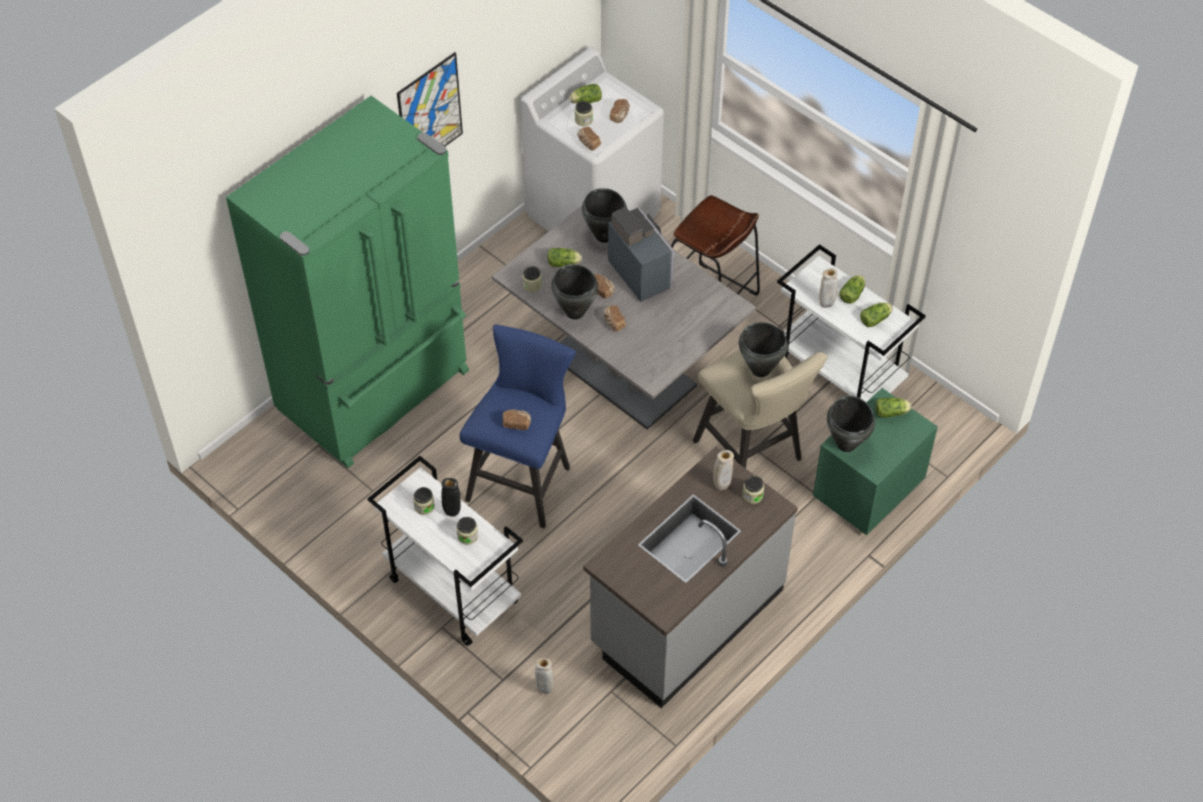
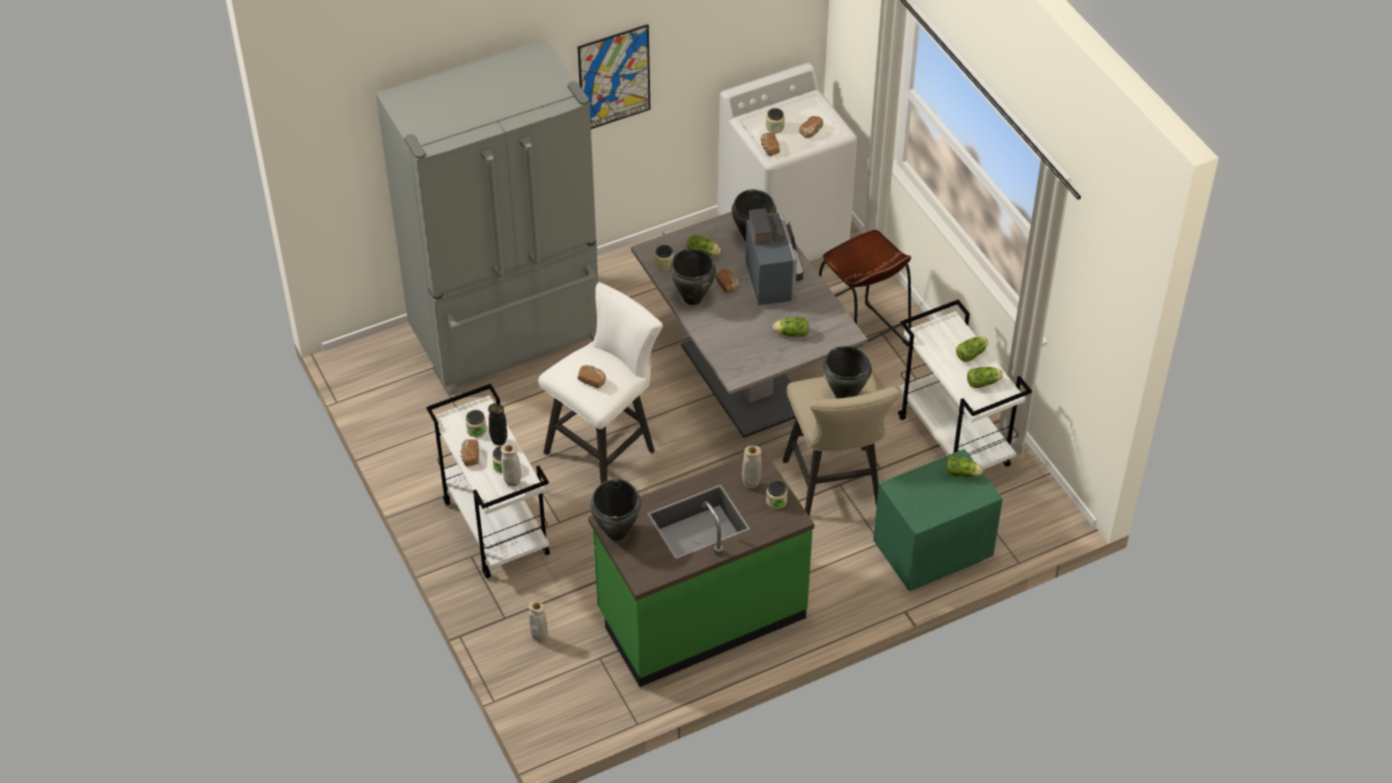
camera: 20 degrees right, 5 degrees down
(377, 392) = (507, 336): green fridge -> grey fridge
(523, 479) = (606, 449): blue stool -> white stool
(585, 101) = (784, 111): lettuce -> lettuce (790, 333)
(613, 322) = (724, 317): bread -> bread (470, 457)
(685, 617) = (700, 615): grey counter -> green counter
(826, 305) = (940, 357): beige vase -> beige vase (512, 483)
(846, 444) = (904, 489): black cooking pot -> black cooking pot (617, 532)

